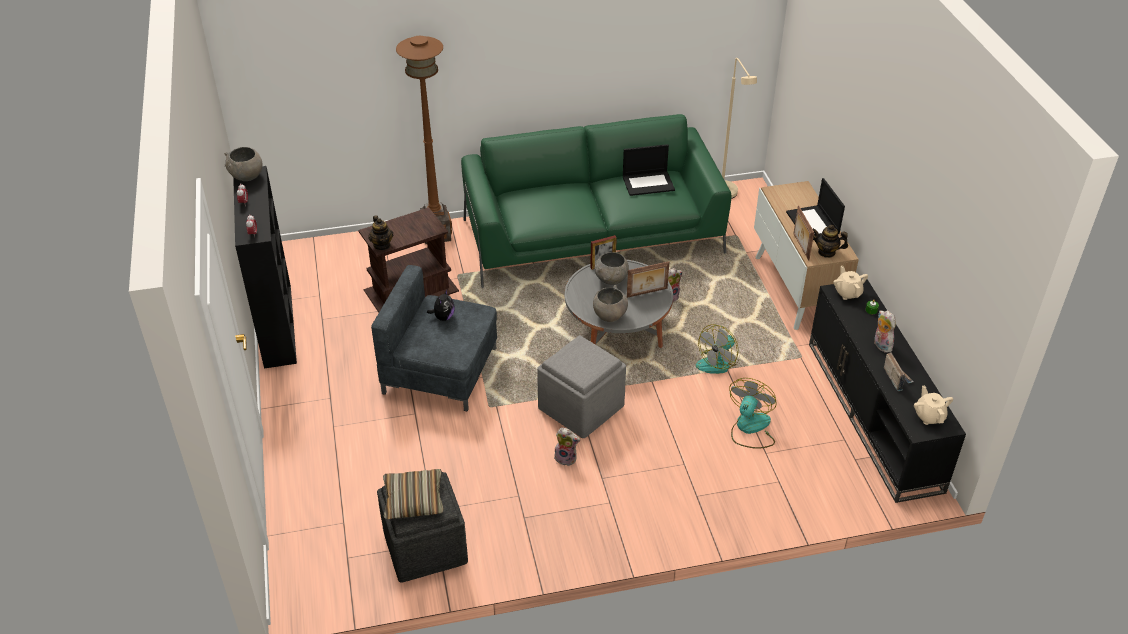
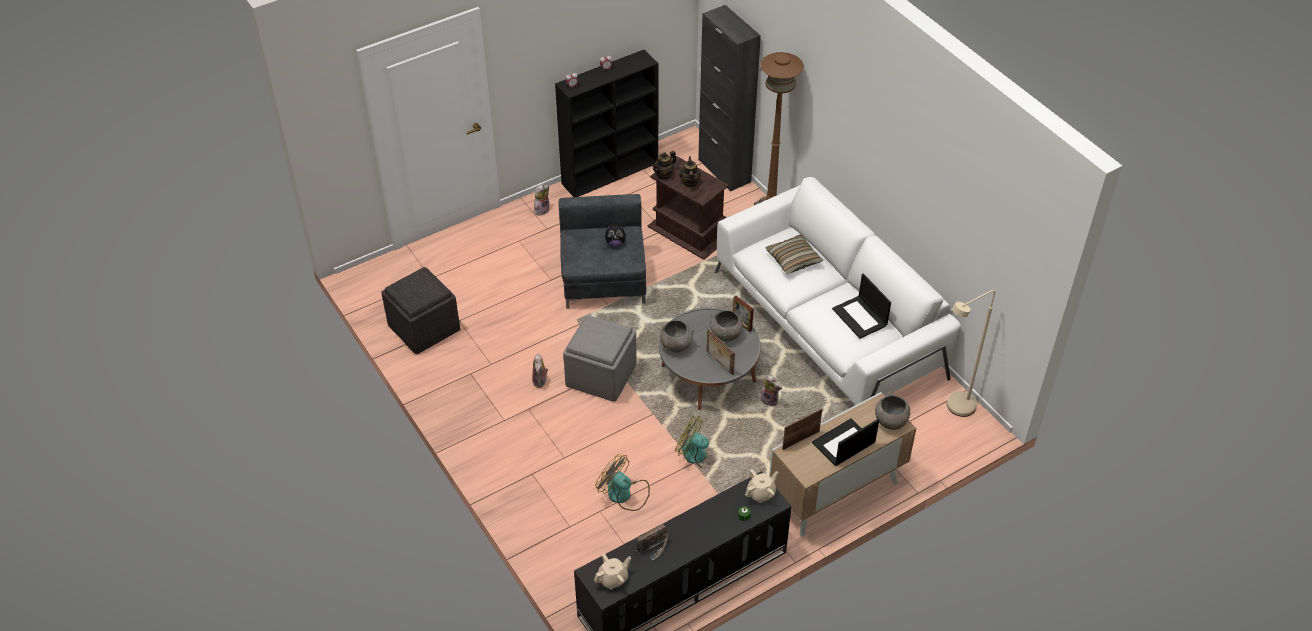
camera: 70 degrees right, 5 degrees up
(246, 177) = (638, 59): grey bowl -> grey bowl (890, 422)
(339, 243) = (724, 171): none -> black cabinet
(414, 500) = (416, 286): pillow -> pillow (793, 259)
(592, 236) = (828, 324): green sofa -> white sofa
(750, 429) = (624, 494): fan -> fan turned 150 degrees counterclockwise
(826, 252) = (802, 461): teapot -> teapot (689, 182)
(880, 345) = (695, 530): plush toy -> plush toy (541, 209)

